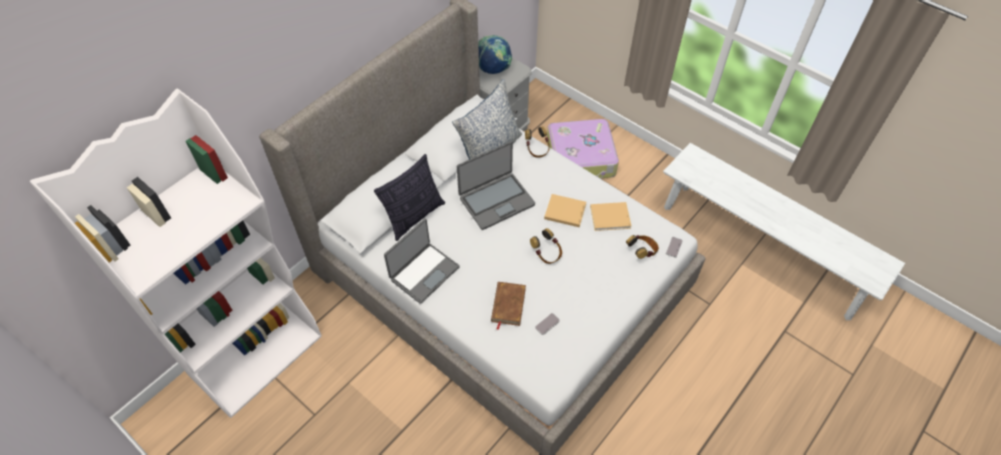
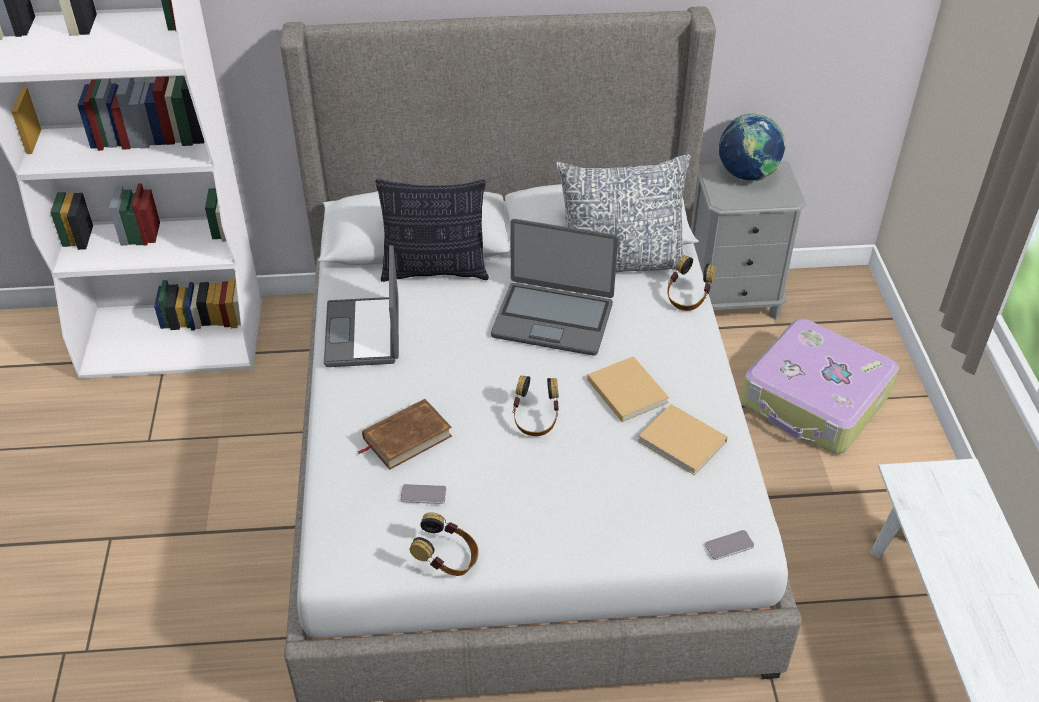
camera: 45 degrees right, 10 degrees down
(424, 272) = (365, 333): laptop -> laptop turned 90 degrees clockwise
(642, 252) = (671, 515): headphones -> headphones (447, 560)

